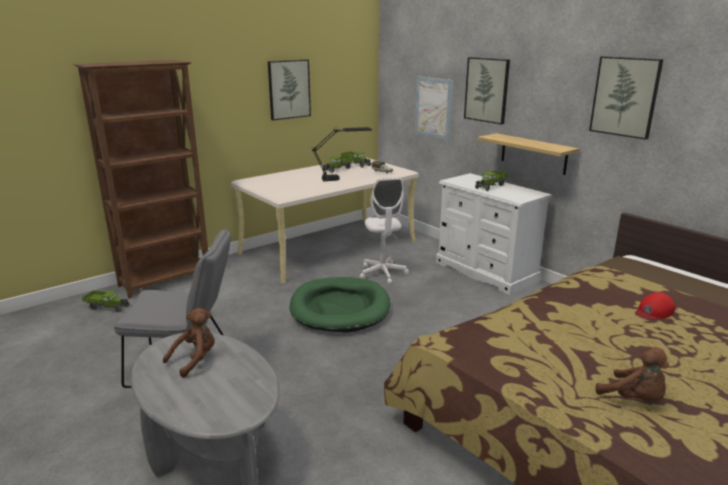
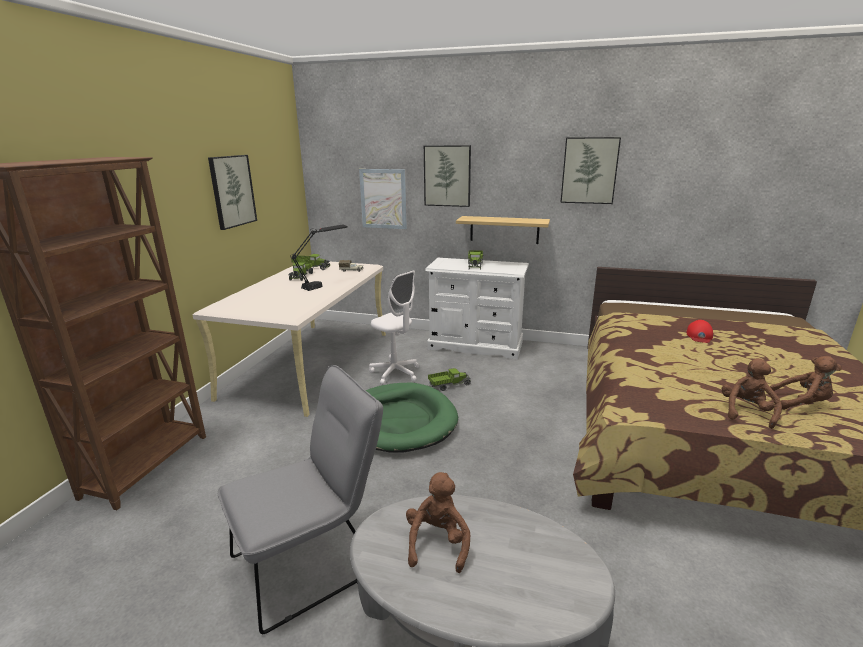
camera: 35 degrees left, 0 degrees up
(107, 307) = (93, 536): toy truck -> toy truck (449, 385)
(552, 381) = (746, 412): none -> brown plush toy

